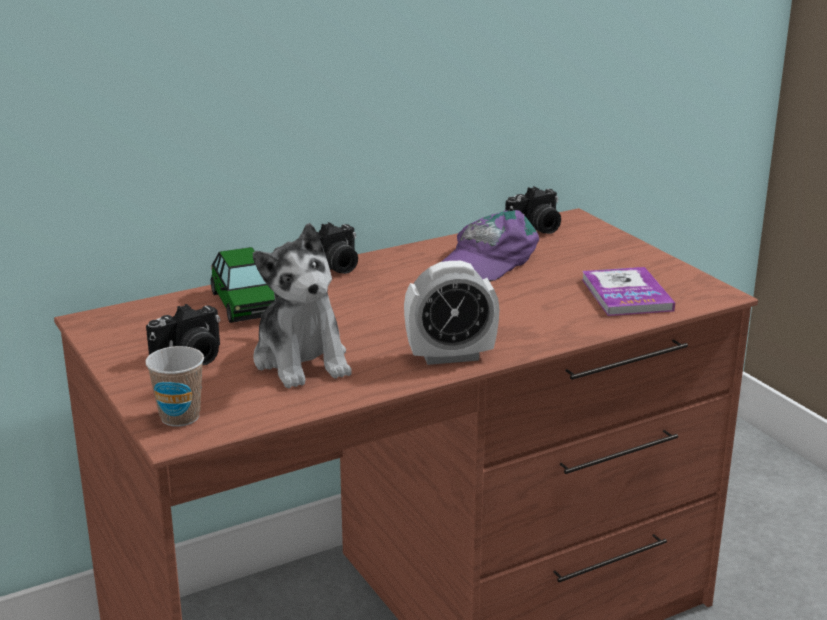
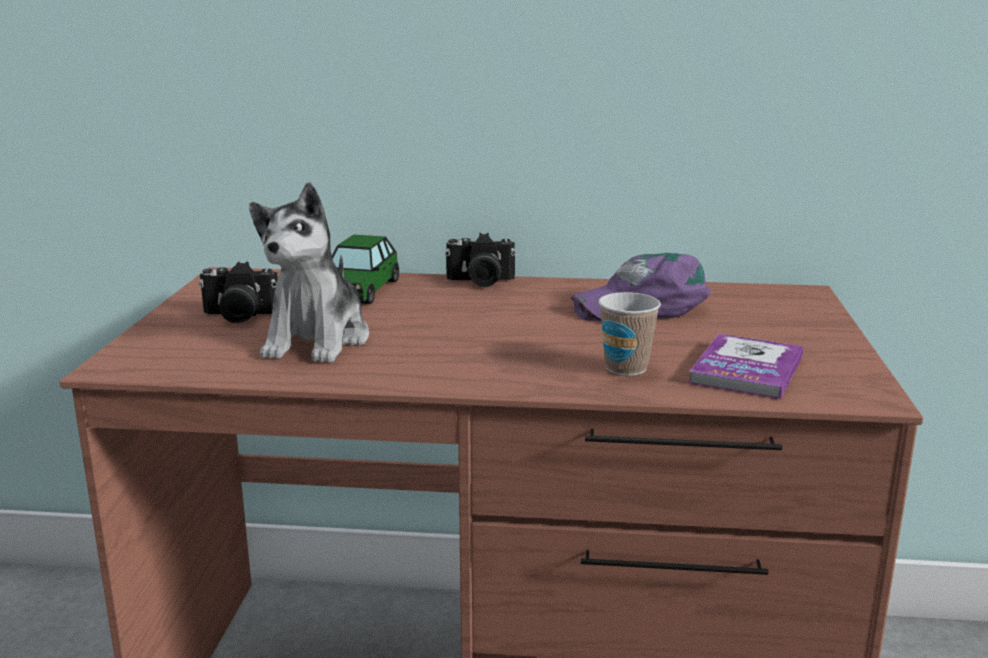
camera: 35 degrees right, 5 degrees down
(180, 417) = (143, 354): cup -> cup (626, 368)
(450, 356) = (452, 373): alarm clock -> none
(536, 229) = (743, 293): camera -> none

